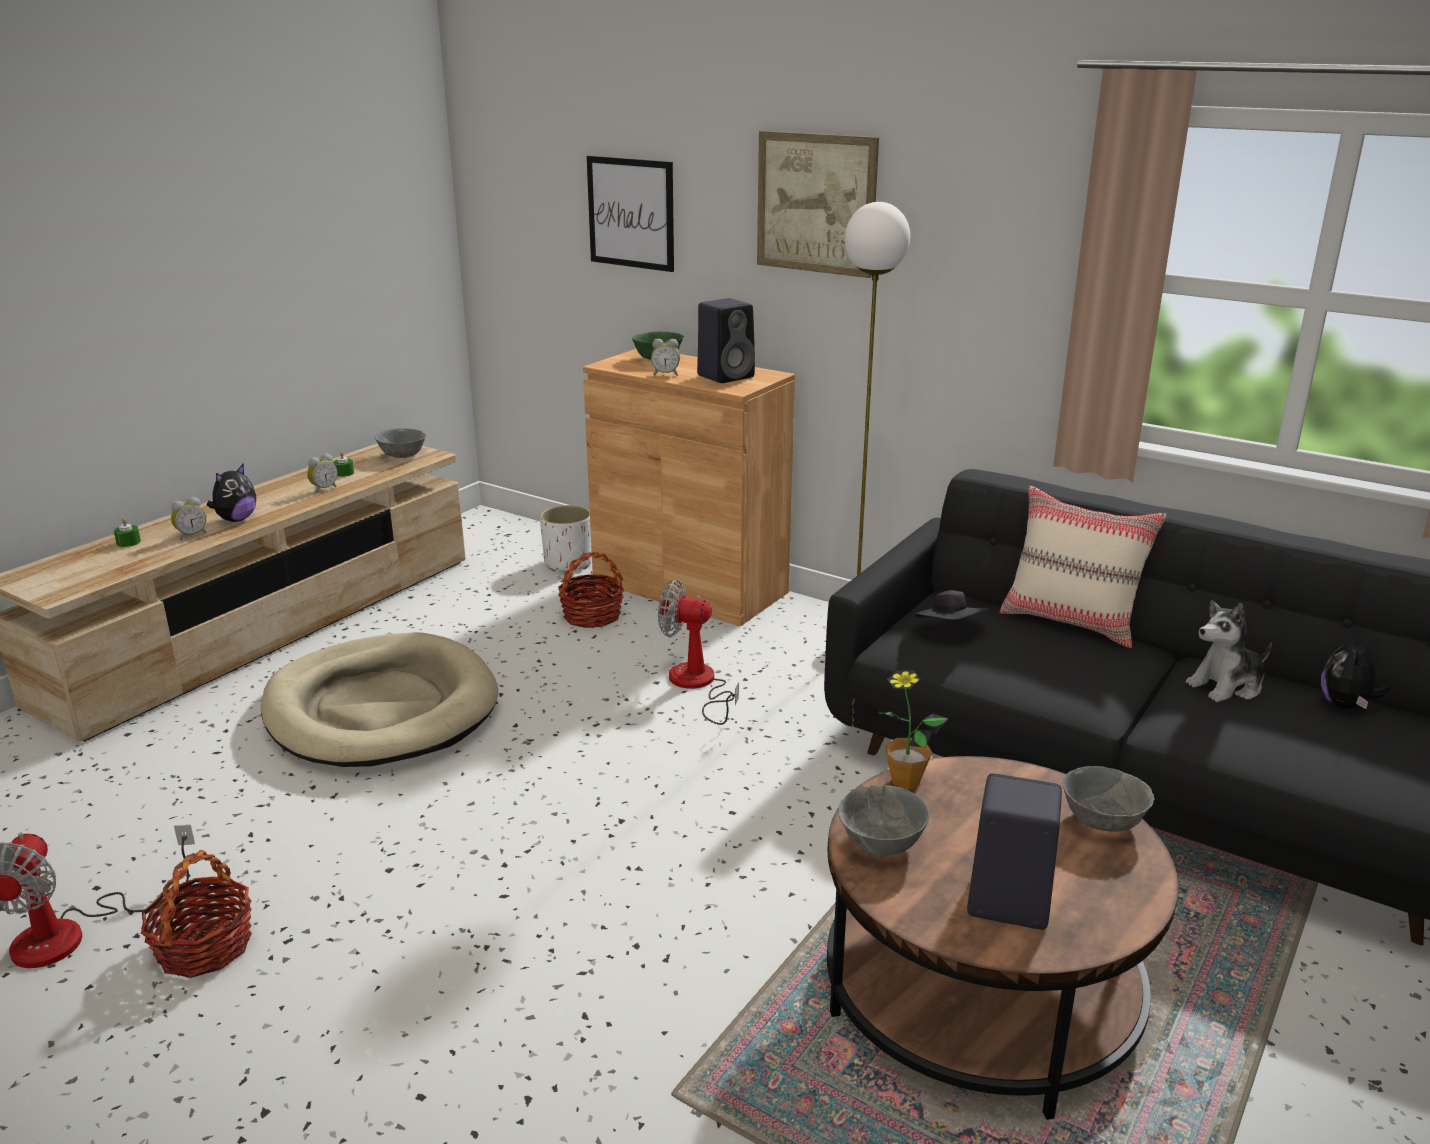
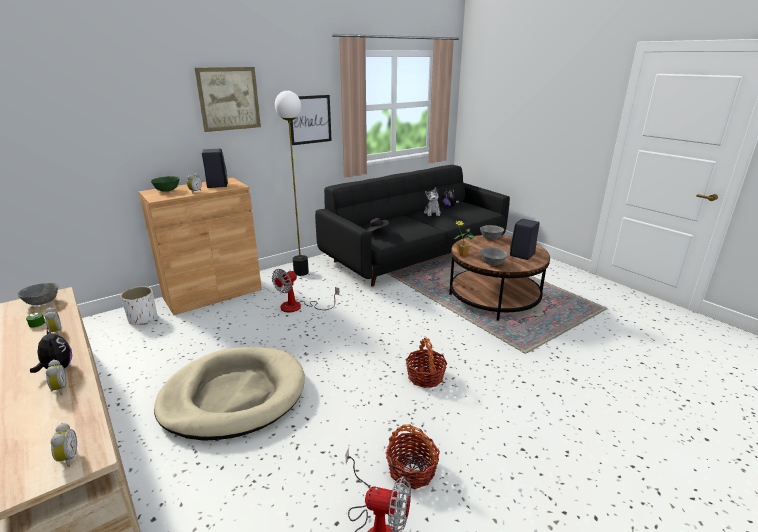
camera: 70 degrees left, 0 degrees up
(58, 583) = (67, 458): none -> alarm clock
(128, 542) = (26, 422): green candle -> none
(592, 616) = (209, 321): basket -> basket (425, 377)
(631, 213) = (116, 119): picture -> picture (310, 119)
(1071, 622) = (383, 219): beige pillow -> none

